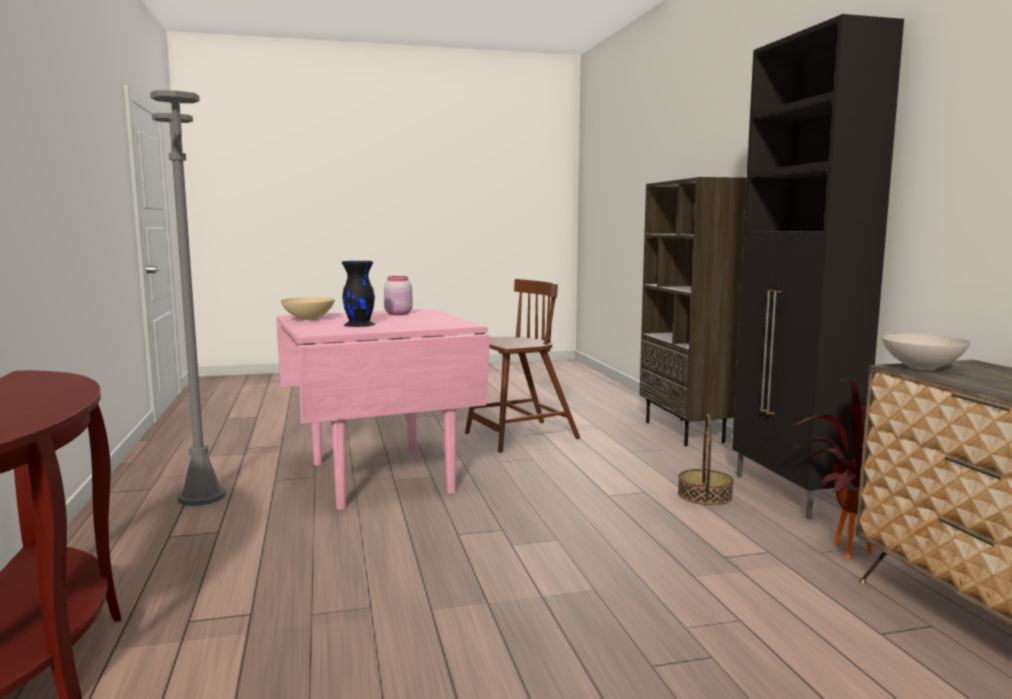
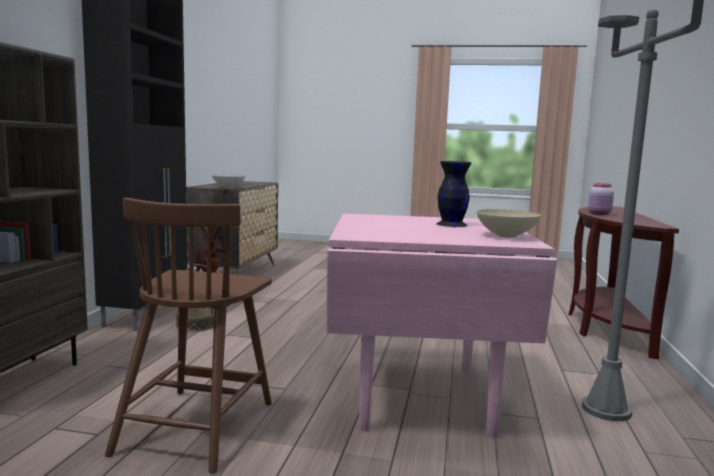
camera: 155 degrees left, 0 degrees up
(398, 314) = (395, 233): pink jar -> pink jar (599, 214)
(520, 436) = (197, 426): brown chair -> brown chair turned 75 degrees counterclockwise

